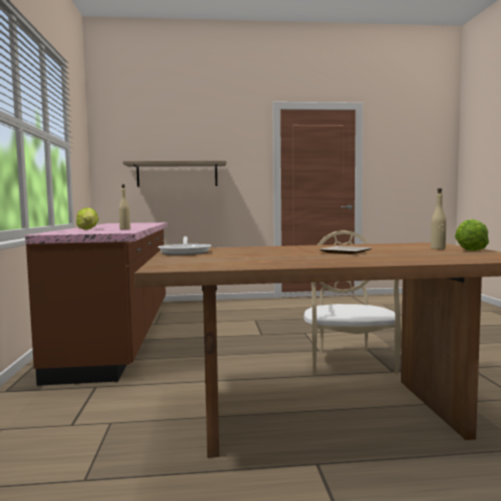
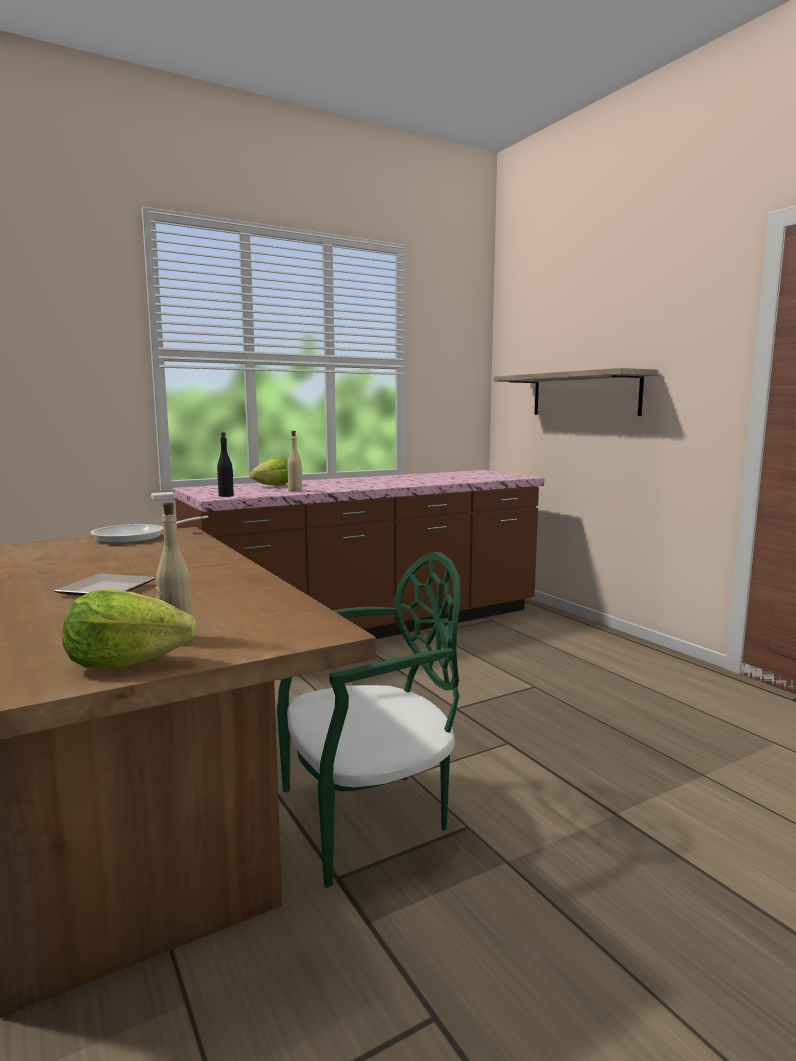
camera: 65 degrees right, 5 degrees up
(120, 231) = (226, 496): none -> black bottle
(349, 361) = (369, 816): beige chair -> green chair

